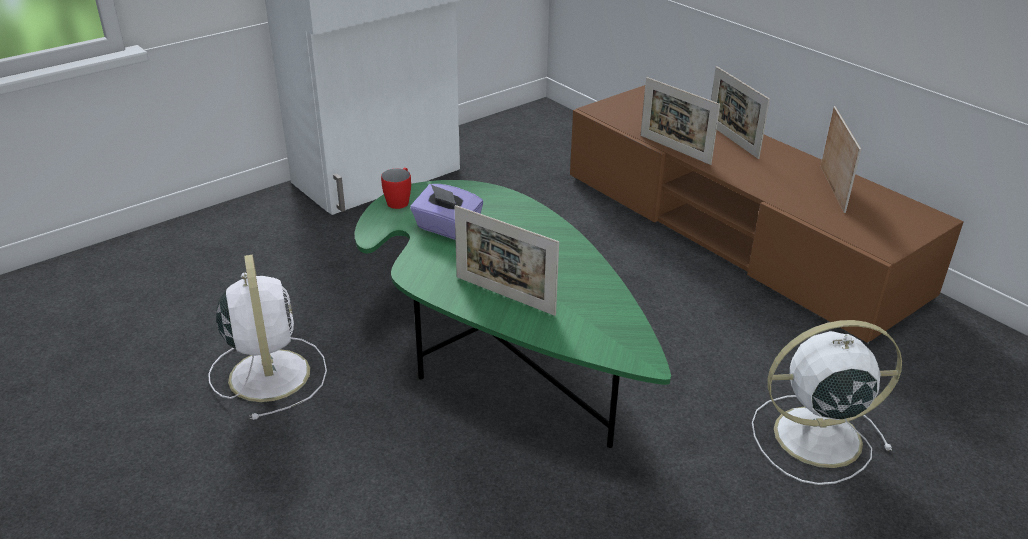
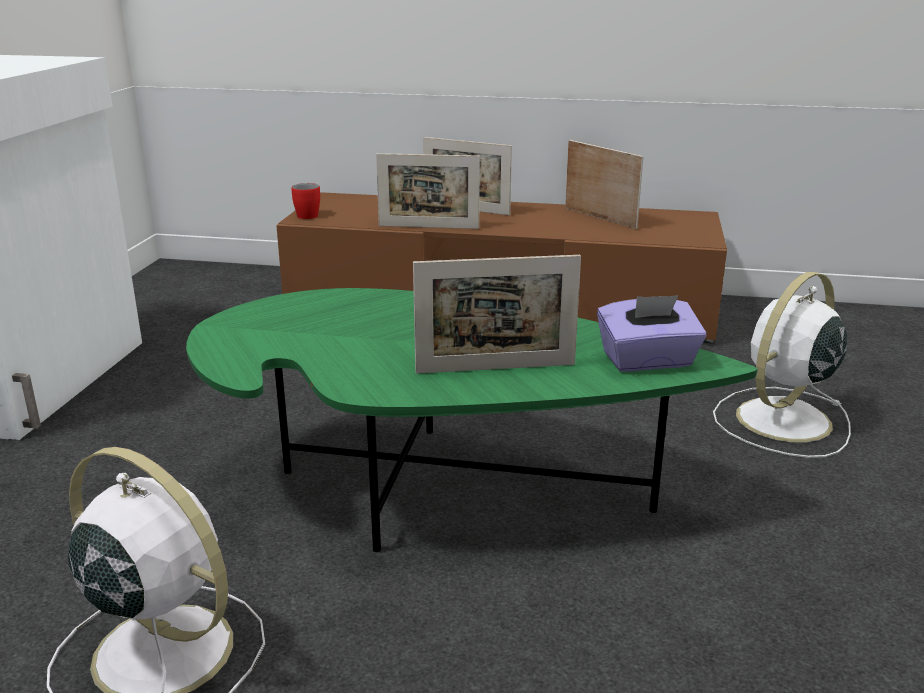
camera: 40 degrees left, 10 degrees down
(400, 200) = (221, 334): red mug -> red mug (306, 214)
(447, 228) = (326, 339): purple tissue box -> purple tissue box (648, 361)

